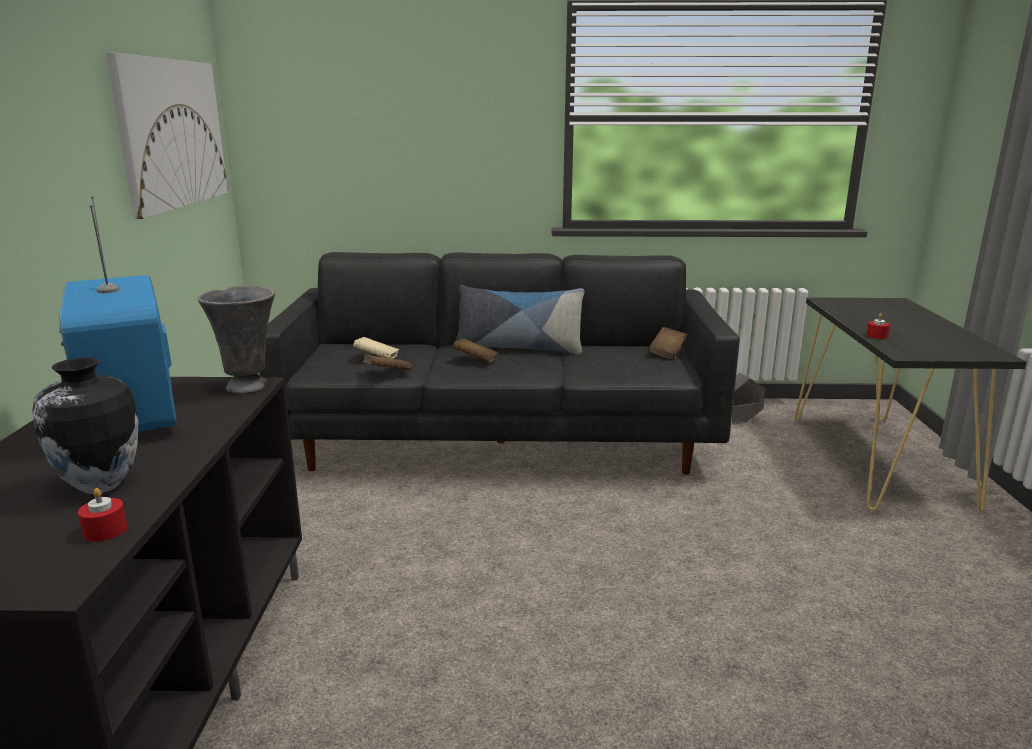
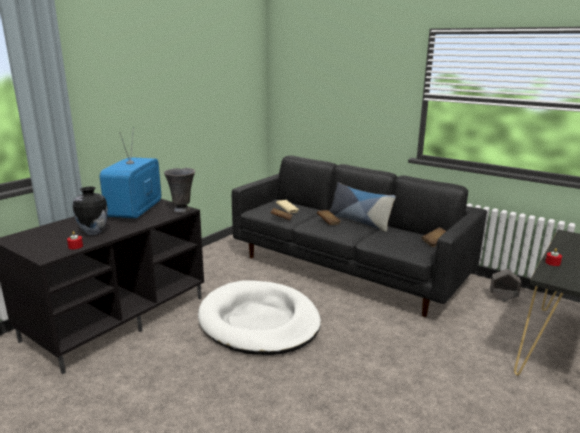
camera: 35 degrees right, 0 degrees up
(172, 133) = (226, 94): picture -> none
(463, 576) = (259, 322): none -> white dog bed

